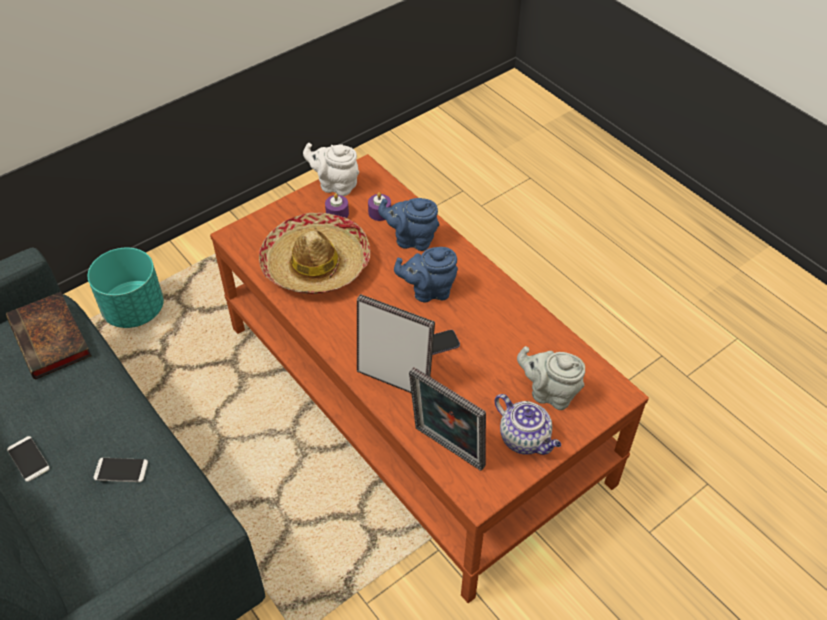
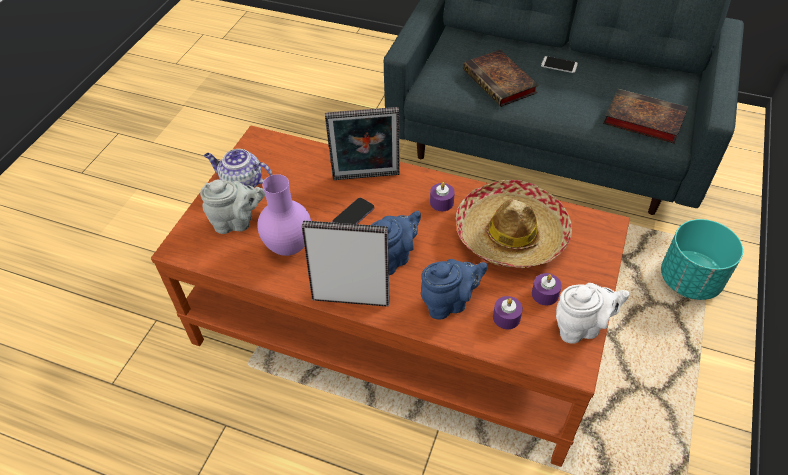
camera: 150 degrees right, 0 degrees up
(121, 470) = (501, 82): phone -> book
(345, 319) = (441, 202): none -> purple candle
(446, 450) = (295, 153): picture frame -> picture frame (351, 296)
(511, 344) = (289, 246): none -> purple vase

